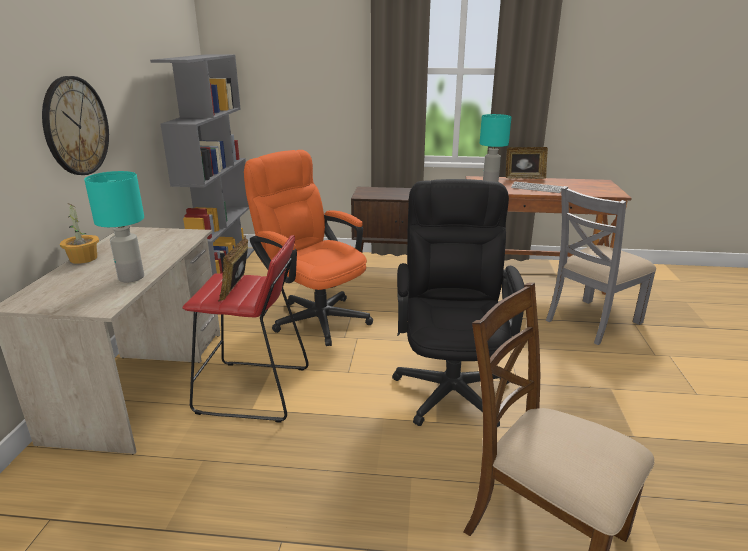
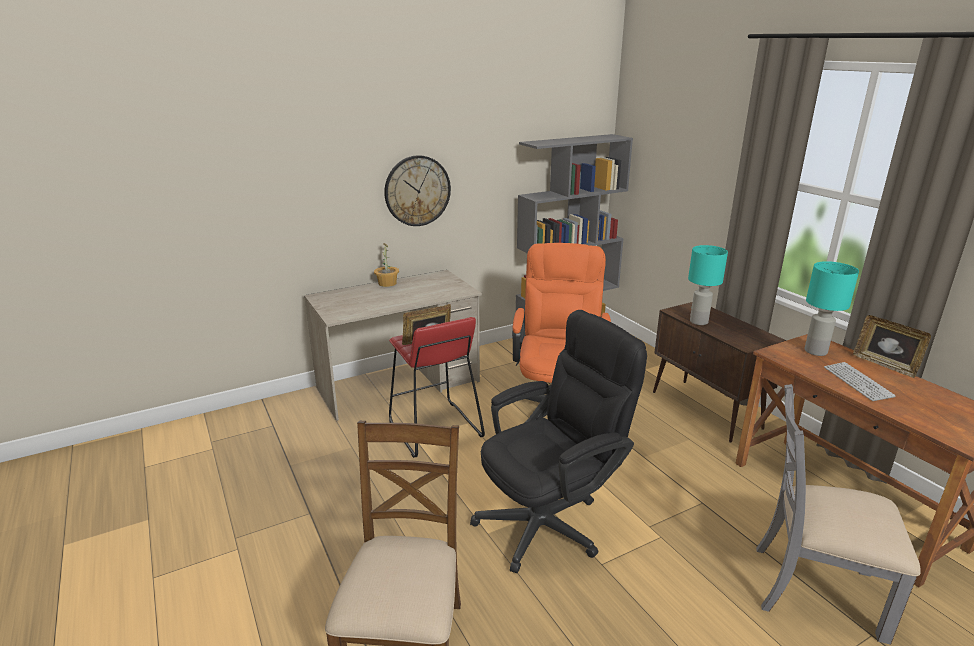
camera: 55 degrees right, 0 degrees up
(131, 278) = (378, 306): turquoise table lamp -> turquoise table lamp (698, 322)

